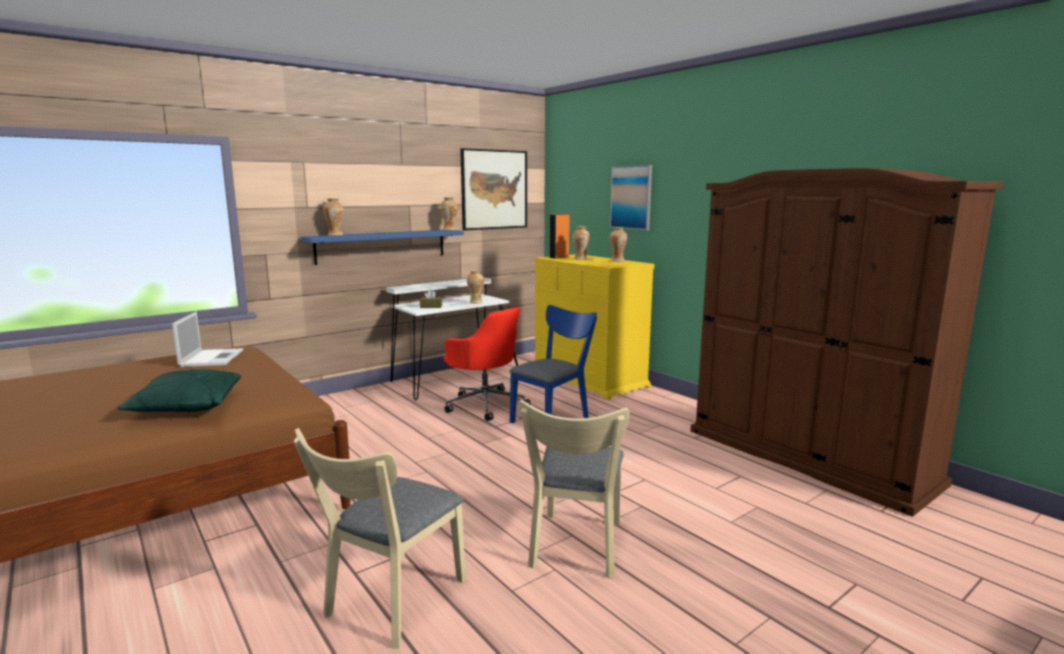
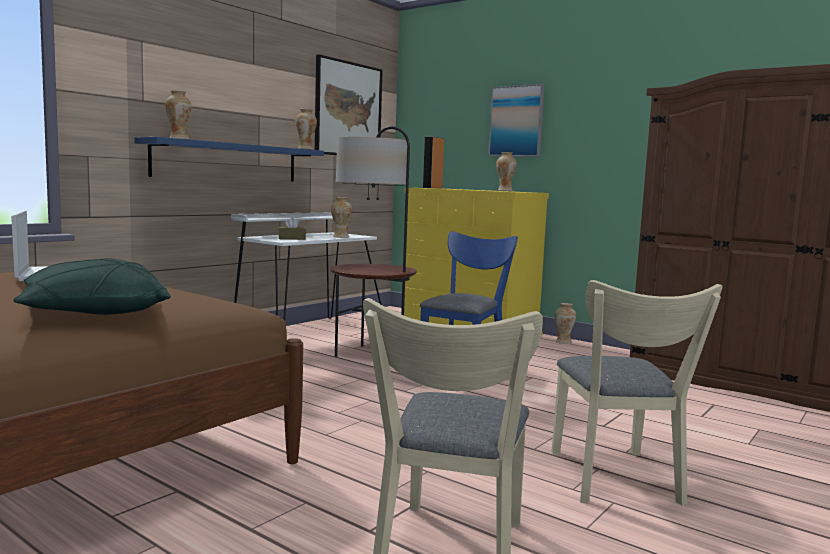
camera: 15 degrees left, 5 degrees down
(485, 404) = (371, 355): red office chair -> floor lamp
(580, 259) = (460, 189): vase -> vase (563, 342)

